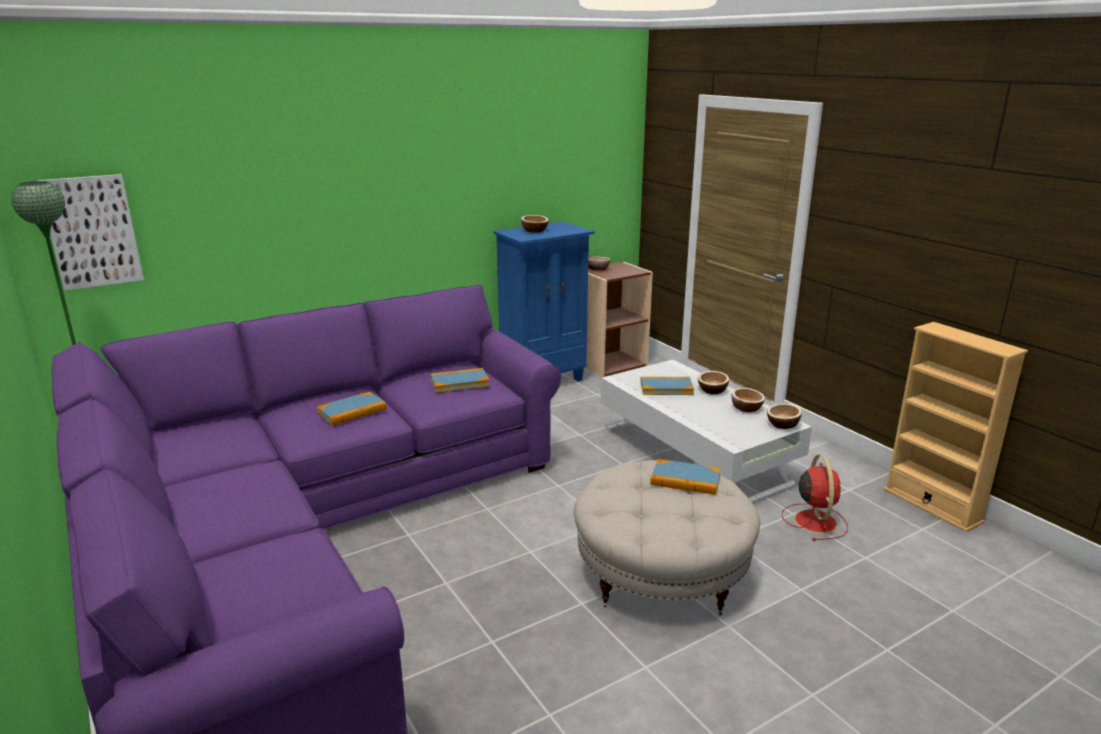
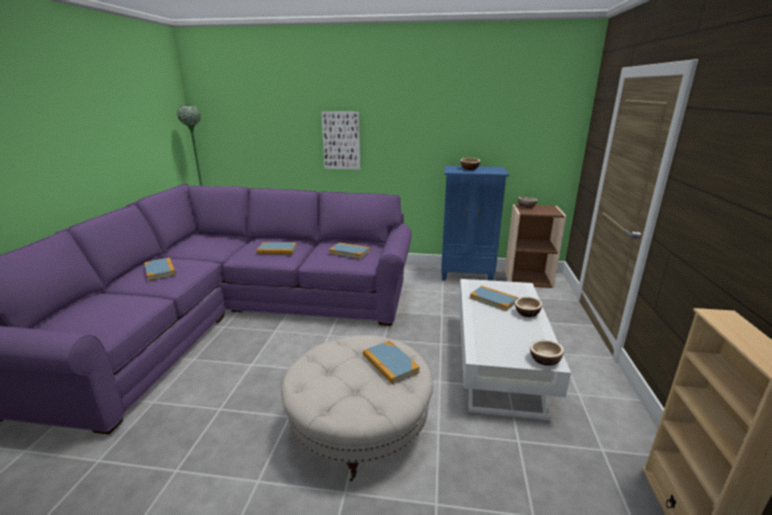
camera: 40 degrees right, 0 degrees up
(92, 232) = (223, 135): picture -> picture (341, 140)
(224, 500) = (160, 271): none -> book
(746, 408) = (533, 335): bowl -> none
(814, 520) = (530, 457): red fan -> none

